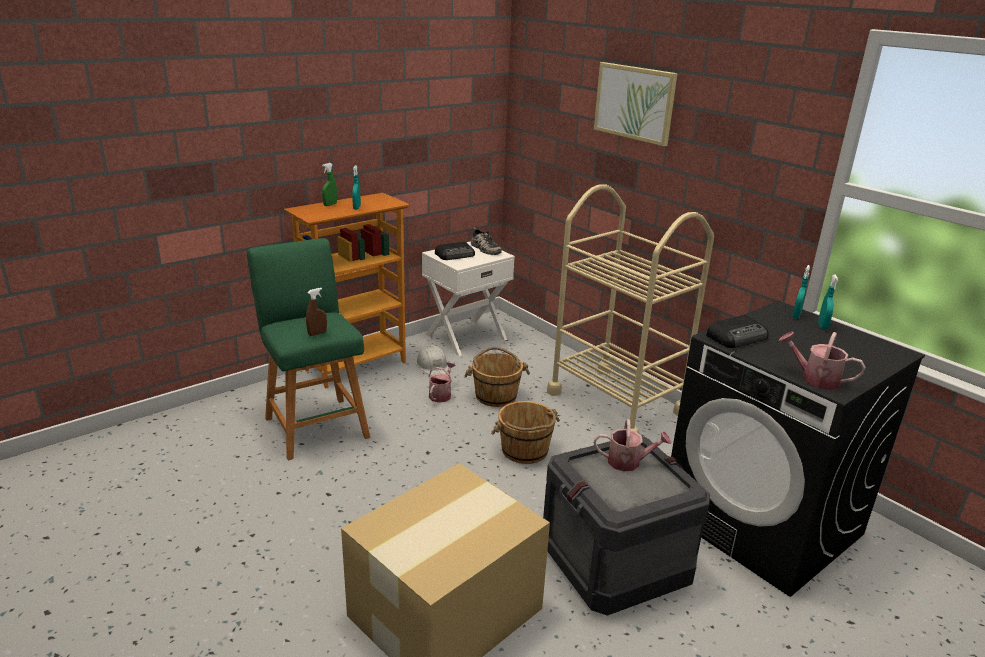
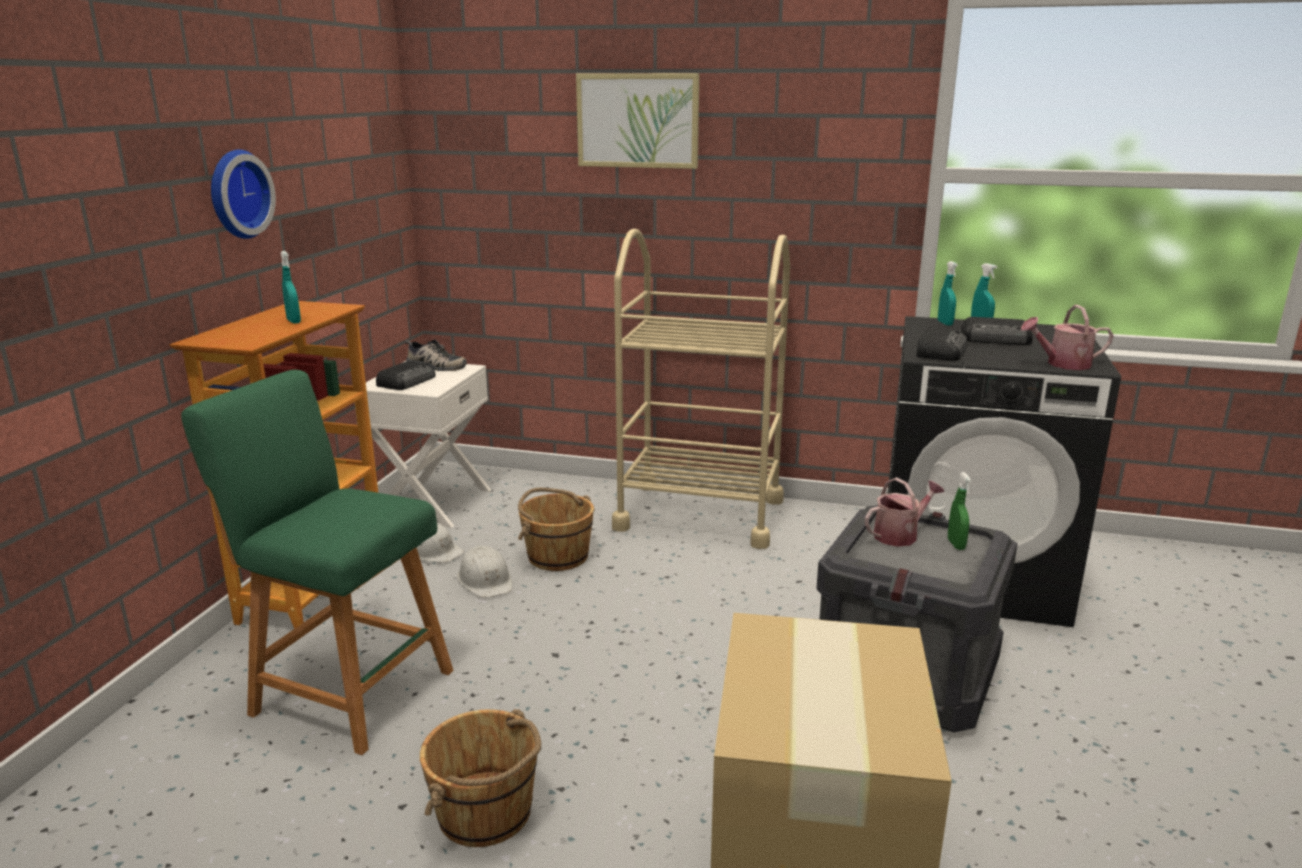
camera: 35 degrees left, 5 degrees down
(317, 333) = (369, 518): brown spray bottle -> none
(330, 204) = (241, 326): green spray bottle -> green spray bottle (956, 544)
(347, 126) = (236, 194): none -> wall clock
(441, 394) = (486, 580): watering can -> white hard hat
(525, 451) = (669, 602): brown bucket -> brown bucket (486, 813)
(809, 341) = (997, 339): none -> radio

